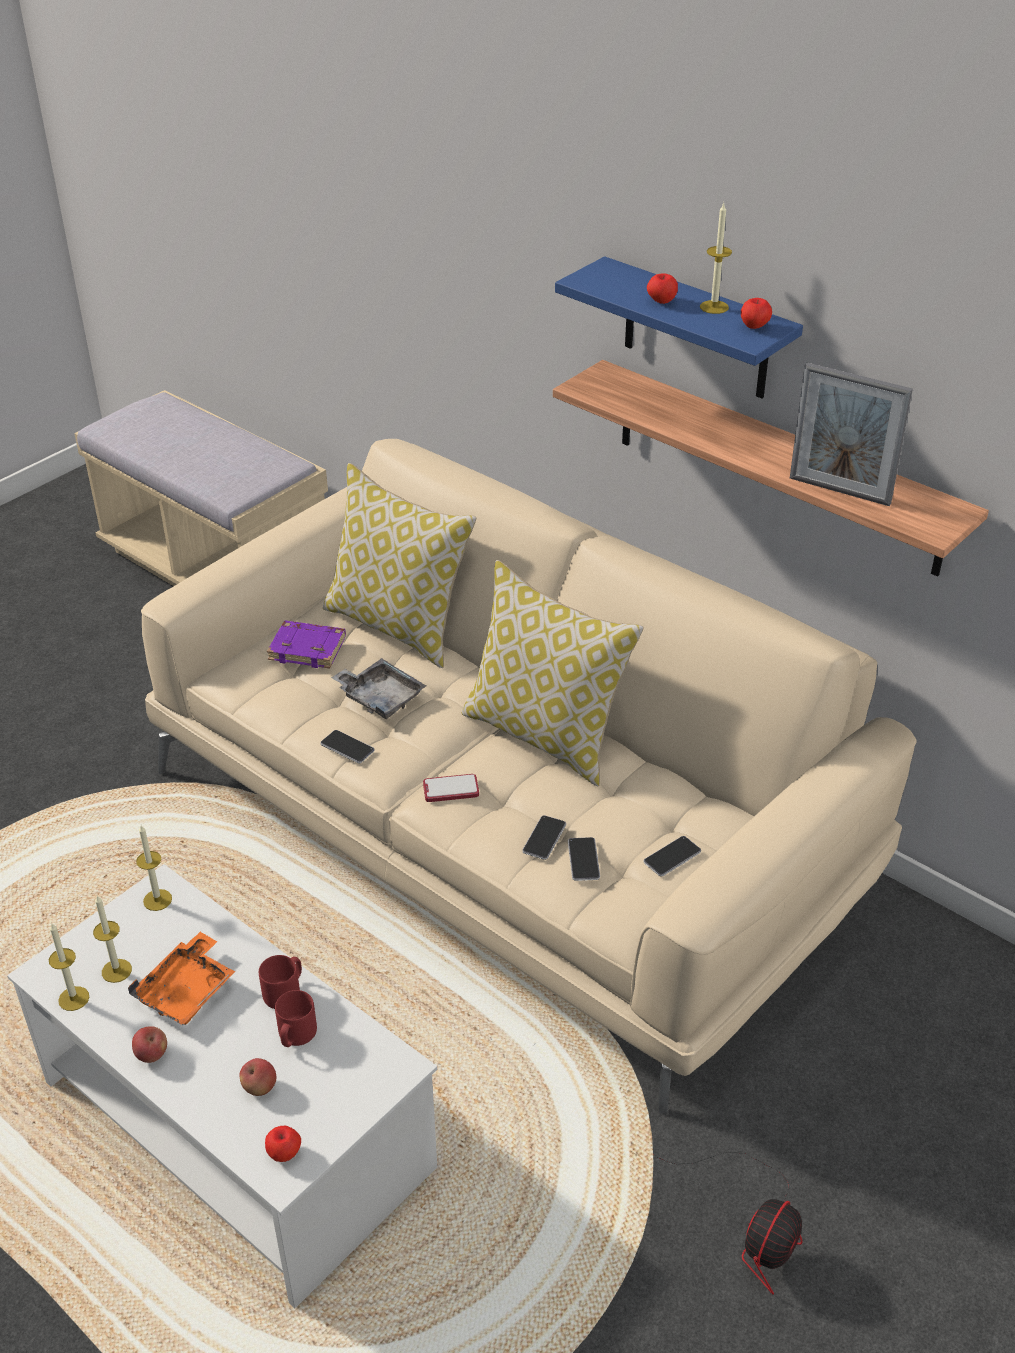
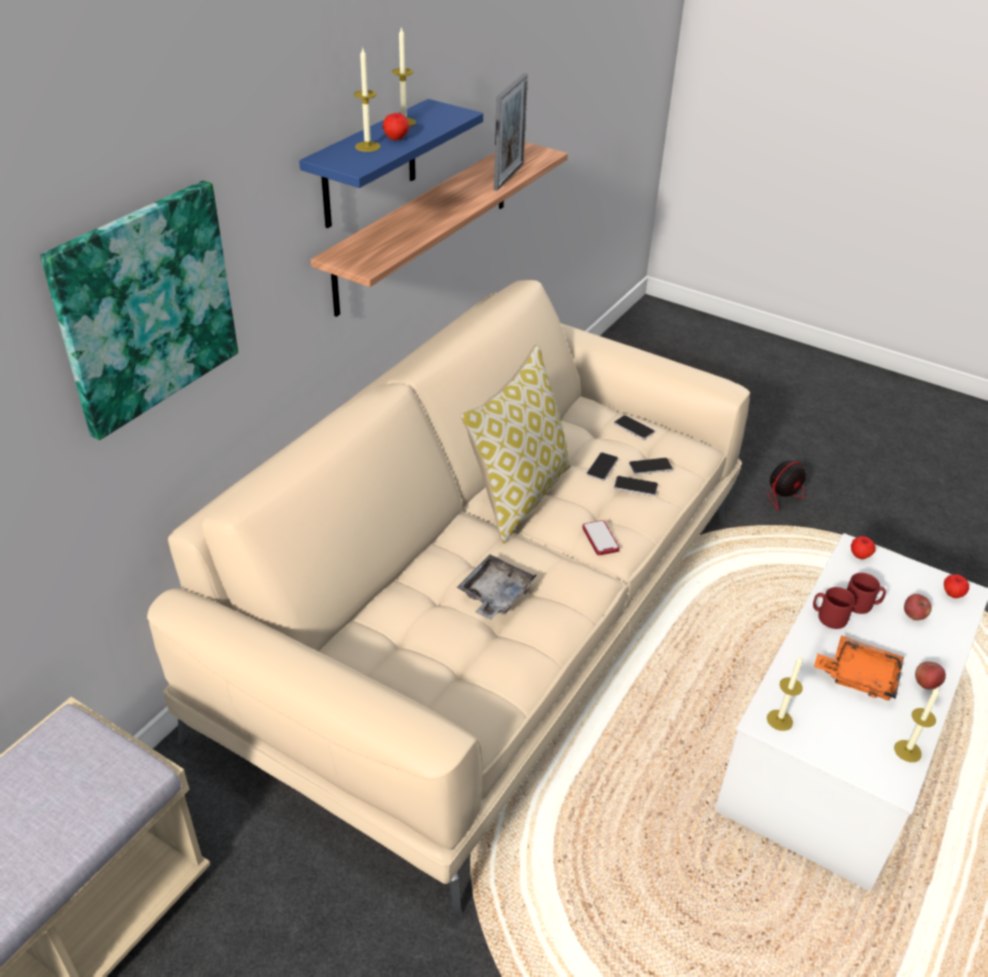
camera: 100 degrees left, 0 degrees up
(116, 970) = (865, 728): candle -> candle (367, 146)
(308, 648) = (430, 658): purple book -> none
(347, 747) = (568, 608): phone -> phone (602, 467)
(399, 625) = (382, 597): pillow -> none
(440, 258) = (145, 307): none -> picture
(754, 326) = (436, 111): apple -> apple (860, 555)
(755, 1227) = (780, 486): fan -> fan turned 120 degrees clockwise

